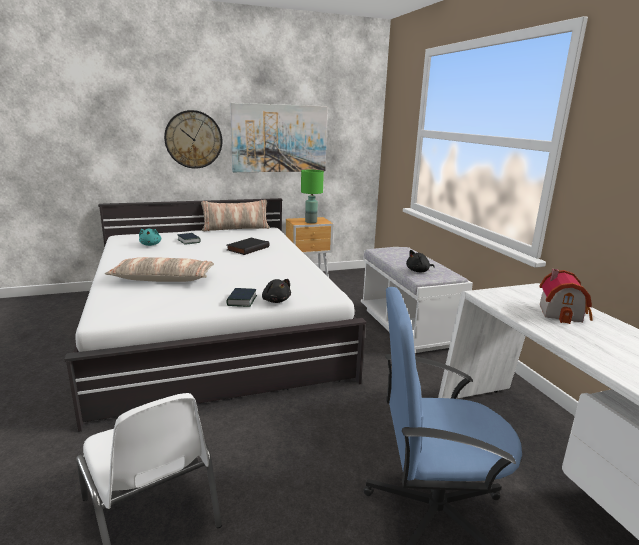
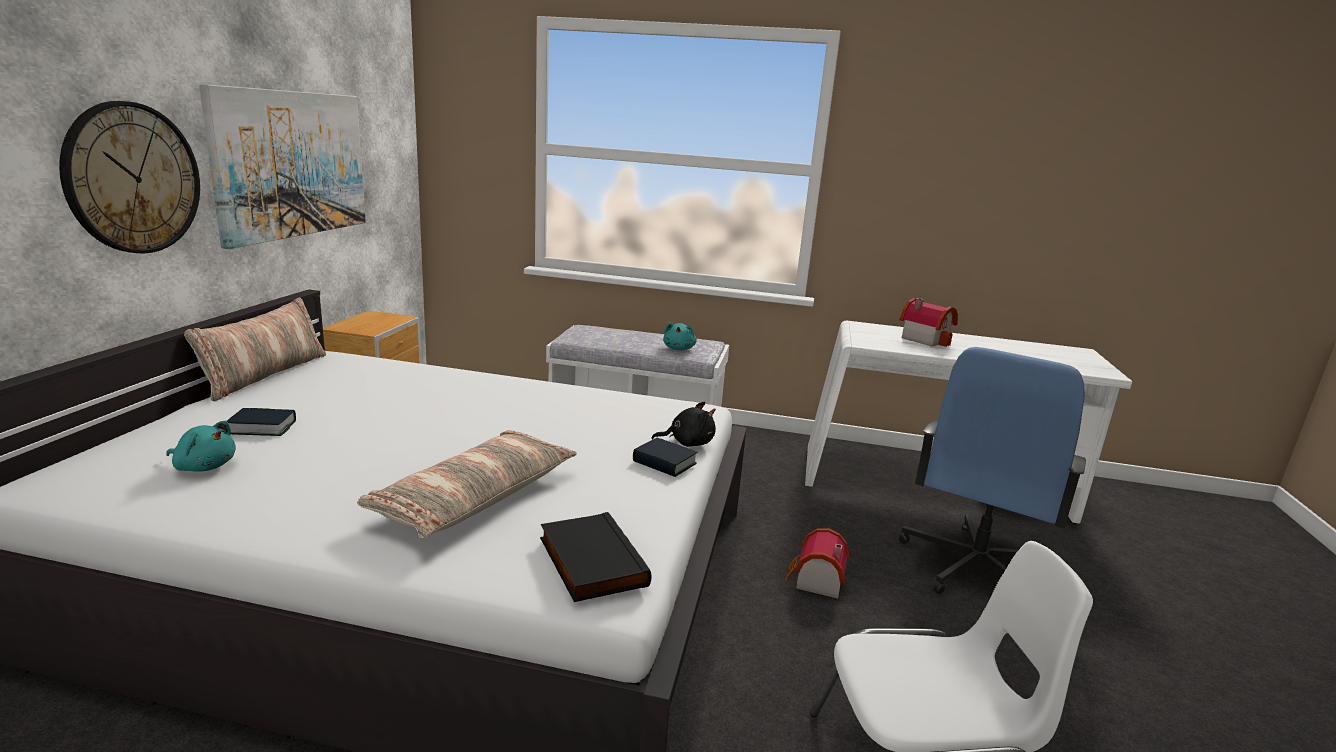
camera: 60 degrees left, 0 degrees up
(247, 248) = (413, 397): black book -> black book (589, 561)
(310, 222) = (380, 323): green table lamp -> none
(318, 431) = (815, 581): none -> toy house
(418, 271) = (679, 349): black plush toy -> turquoise plush toy

